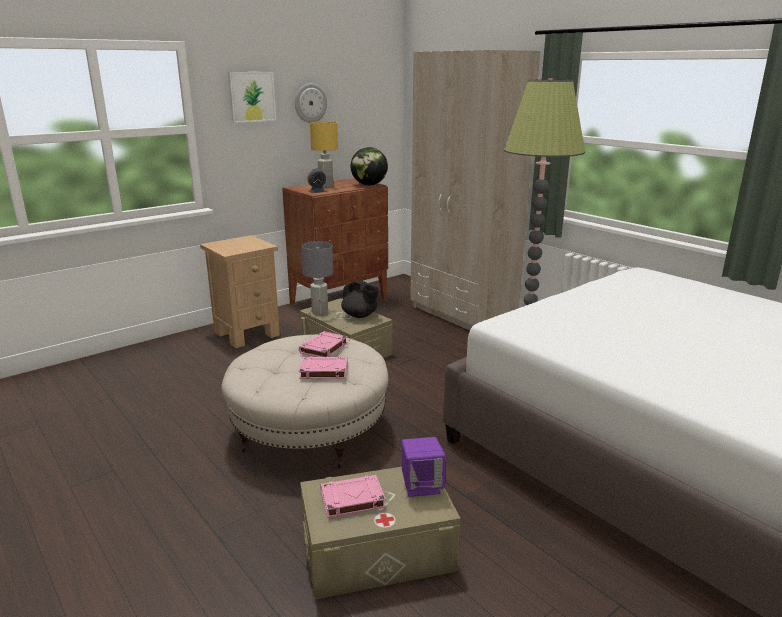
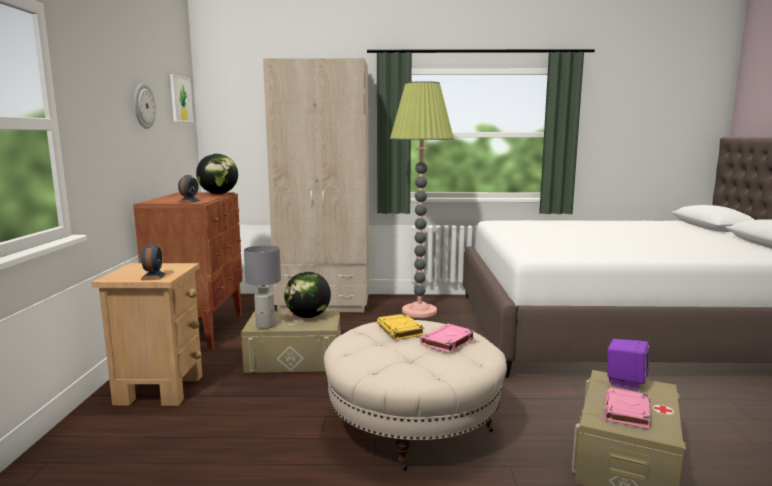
camera: 50 degrees left, 10 degrees down
(229, 249) = (153, 276): none -> alarm clock
(252, 97) = (102, 91): picture -> picture (180, 99)
(323, 348) = (400, 330): pink book -> yellow book
(326, 186) = (180, 198): yellow table lamp -> none
(360, 316) = (308, 316): black teapot -> globe

